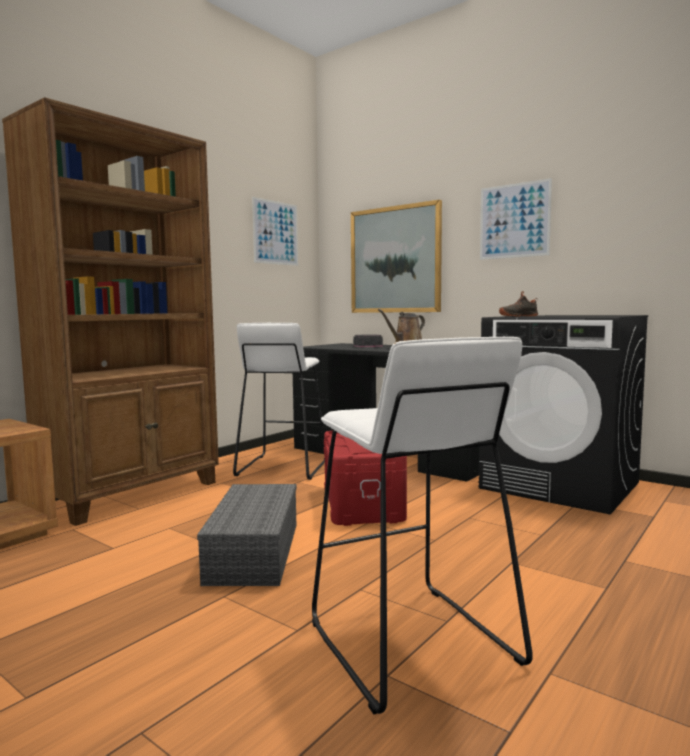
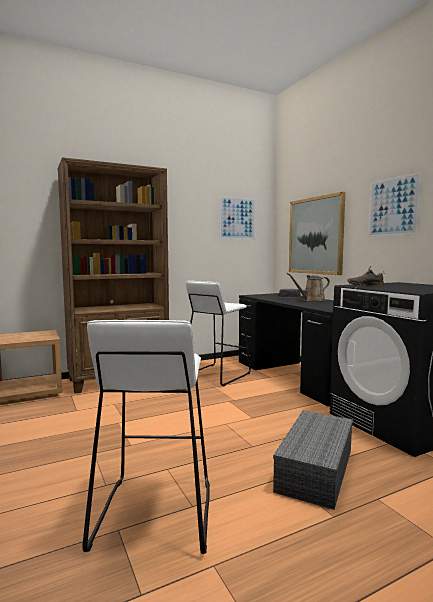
camera: 25 degrees right, 0 degrees up
(253, 551) = (138, 428): grey storage box -> grey storage box (314, 468)
(363, 504) = (236, 410): red storage box -> none

